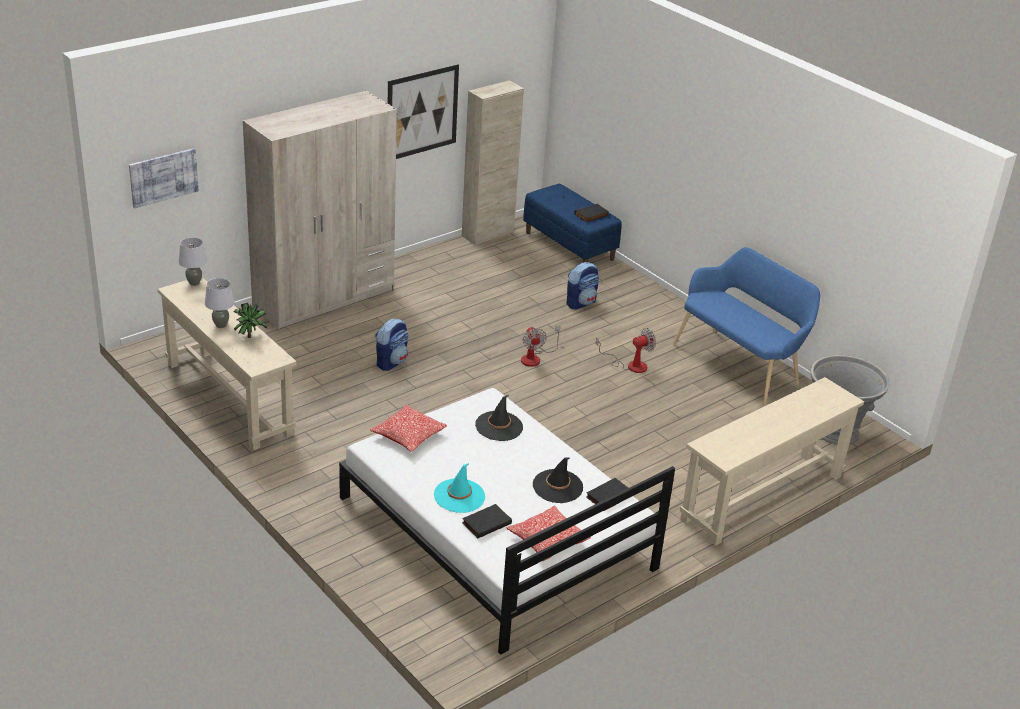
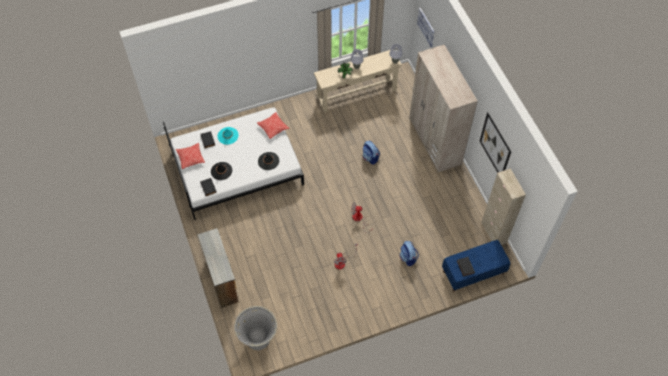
camera: 110 degrees right, 25 degrees up
(740, 364) = (330, 317): blue bench -> none
(762, 497) = (222, 280): beige console table -> brown dresser

